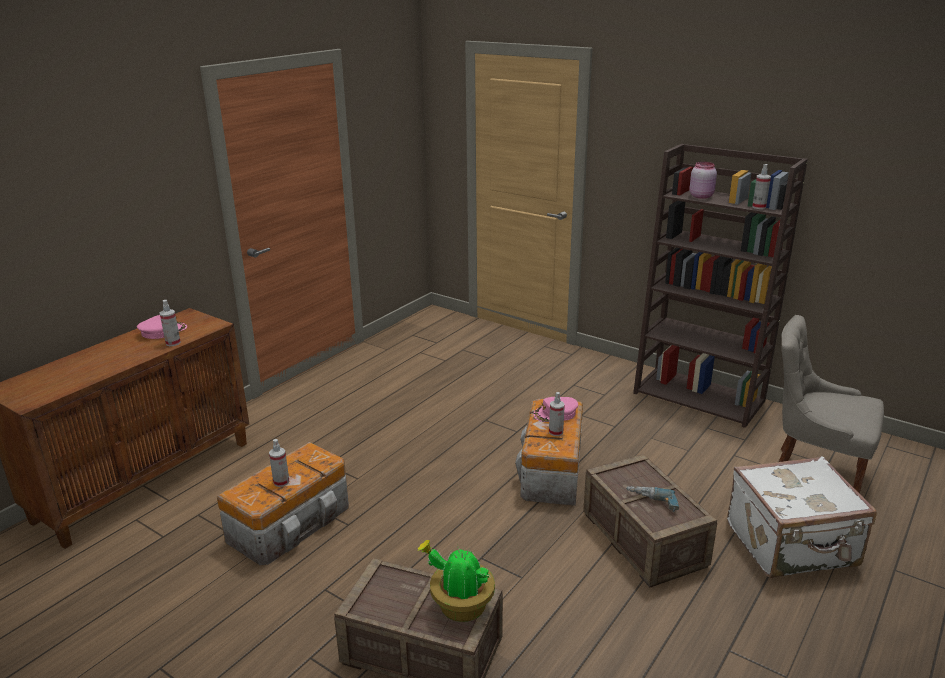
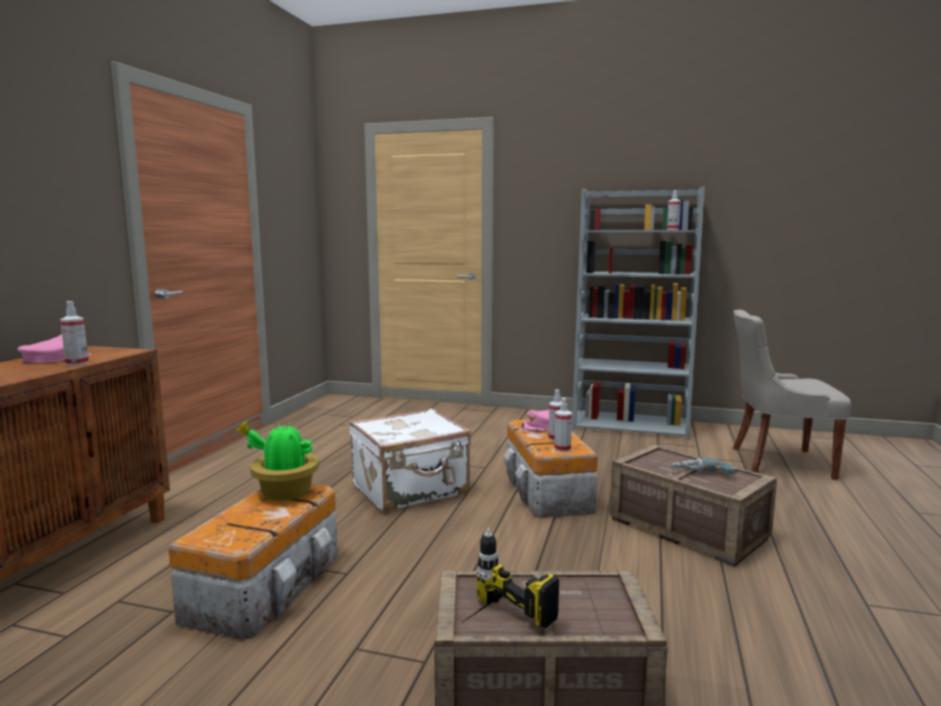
camera: 20 degrees left, 15 degrees down
(281, 482) = (261, 517): spray bottle -> spray bottle (562, 449)
(375, 612) = (494, 626): none -> power drill
(460, 606) = (600, 596): potted plant -> potted plant (283, 493)
(700, 397) = (631, 425): brown bookcase -> grey bookcase
(701, 196) = (616, 229): pink jar -> none
(792, 546) = (820, 510): white suitcase -> white suitcase (411, 490)

